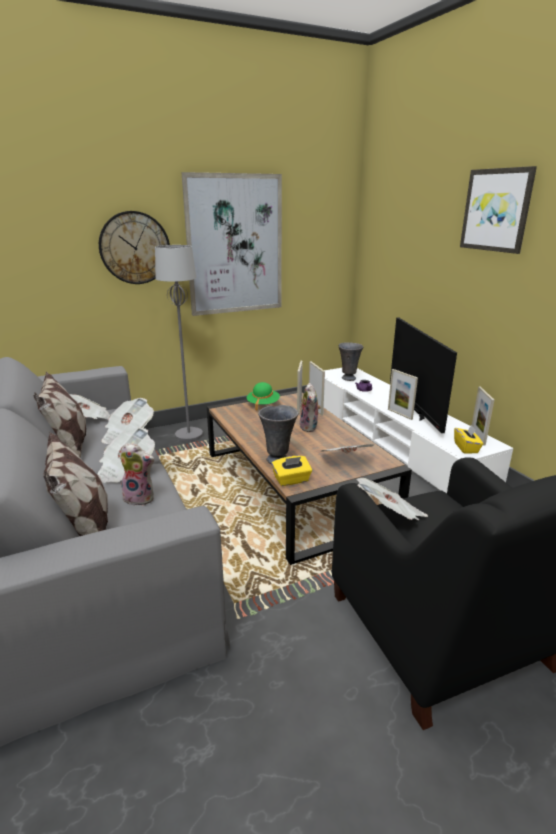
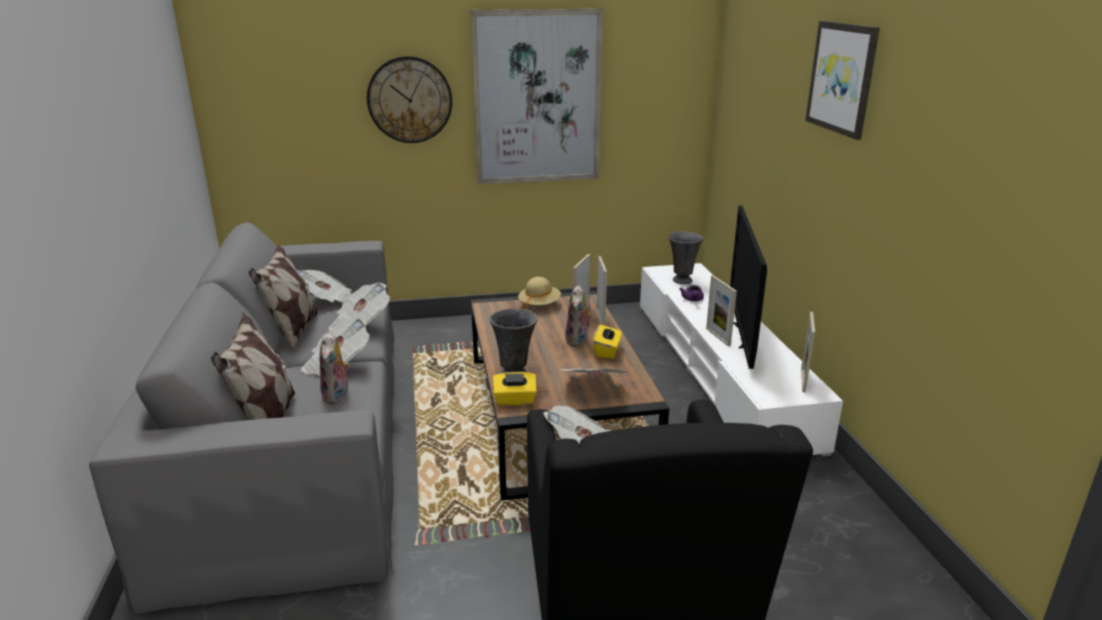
camera: 15 degrees right, 0 degrees up
(140, 498) = (337, 396): plush toy -> plush toy turned 60 degrees clockwise
(189, 435) = (461, 332): grey floor lamp -> none
(263, 404) = (539, 305): green hat -> beige hat
(466, 448) = (776, 392): yellow tissue box -> yellow tissue box (607, 351)

